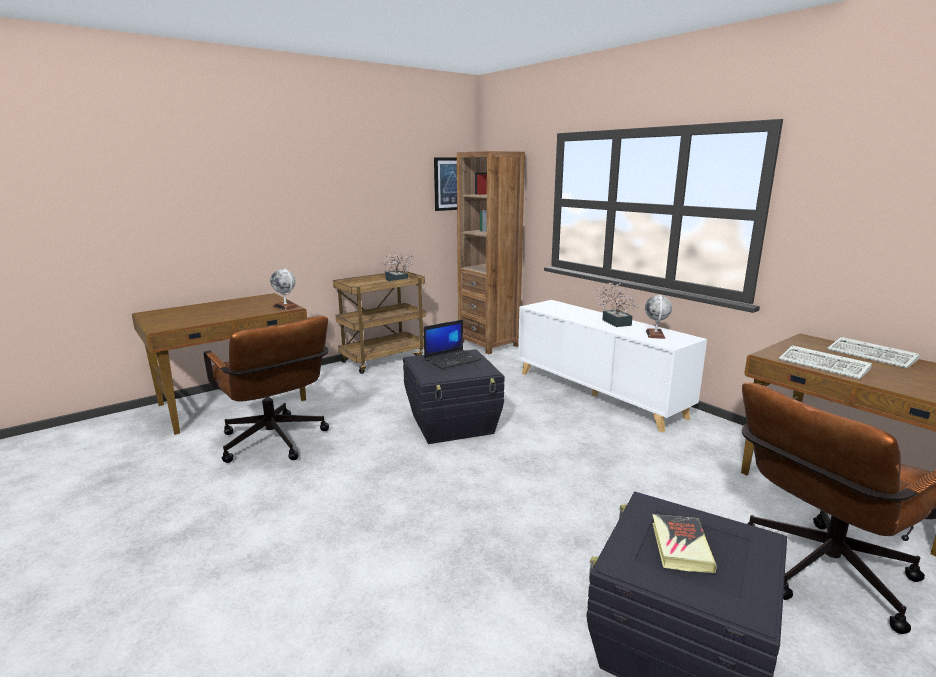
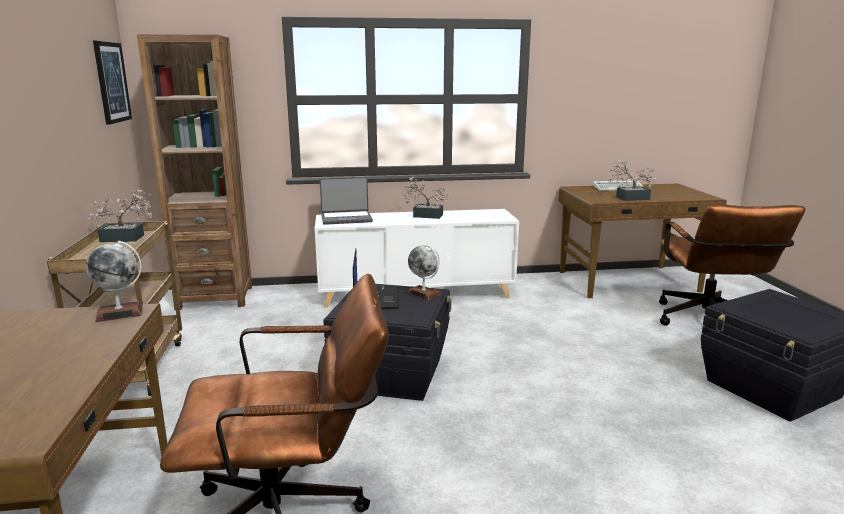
camera: 60 degrees left, 0 degrees up
(557, 307) = (346, 218): none -> laptop
(655, 334) = (476, 215): globe -> globe (423, 293)
(680, 547) = (783, 314): book -> none
(825, 366) = (629, 198): keyboard -> potted plant

